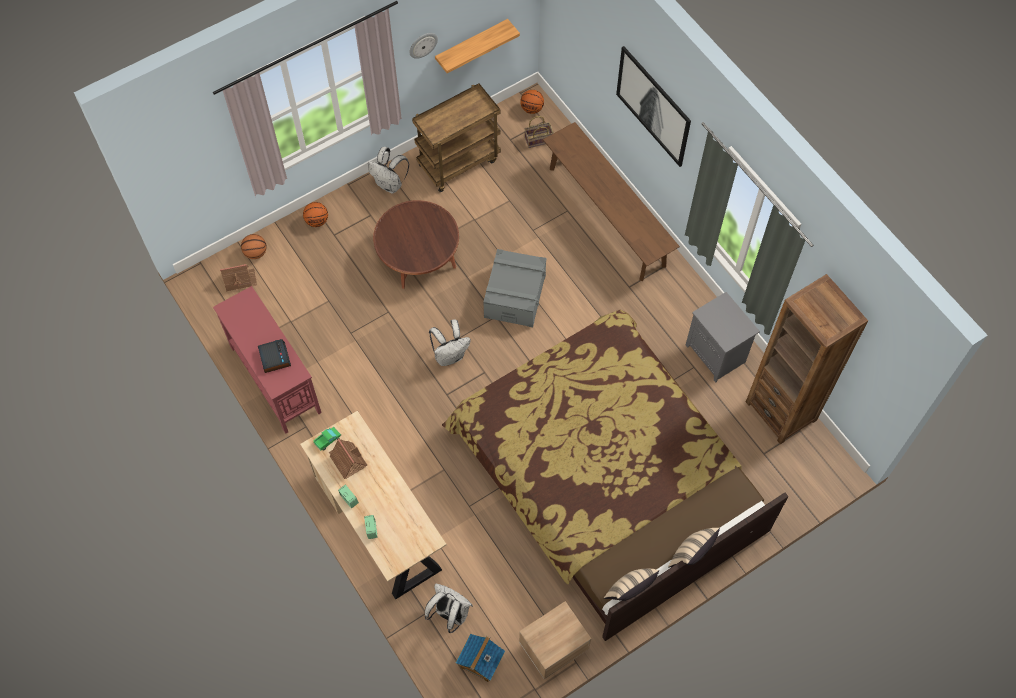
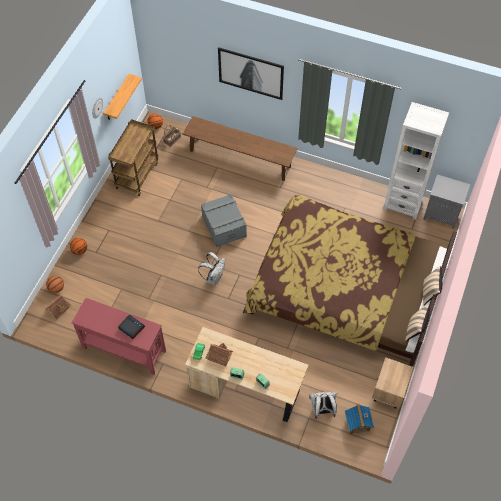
camera: 35 degrees left, 5 degrees down
(390, 184) = (107, 207): white backpack -> none
(418, 256) = (154, 236): brown coffee table -> none
(717, 354) = (350, 195): grey nightstand -> grey nightstand (442, 214)
(781, 411) = (403, 203): brown bookcase -> white bookcase

